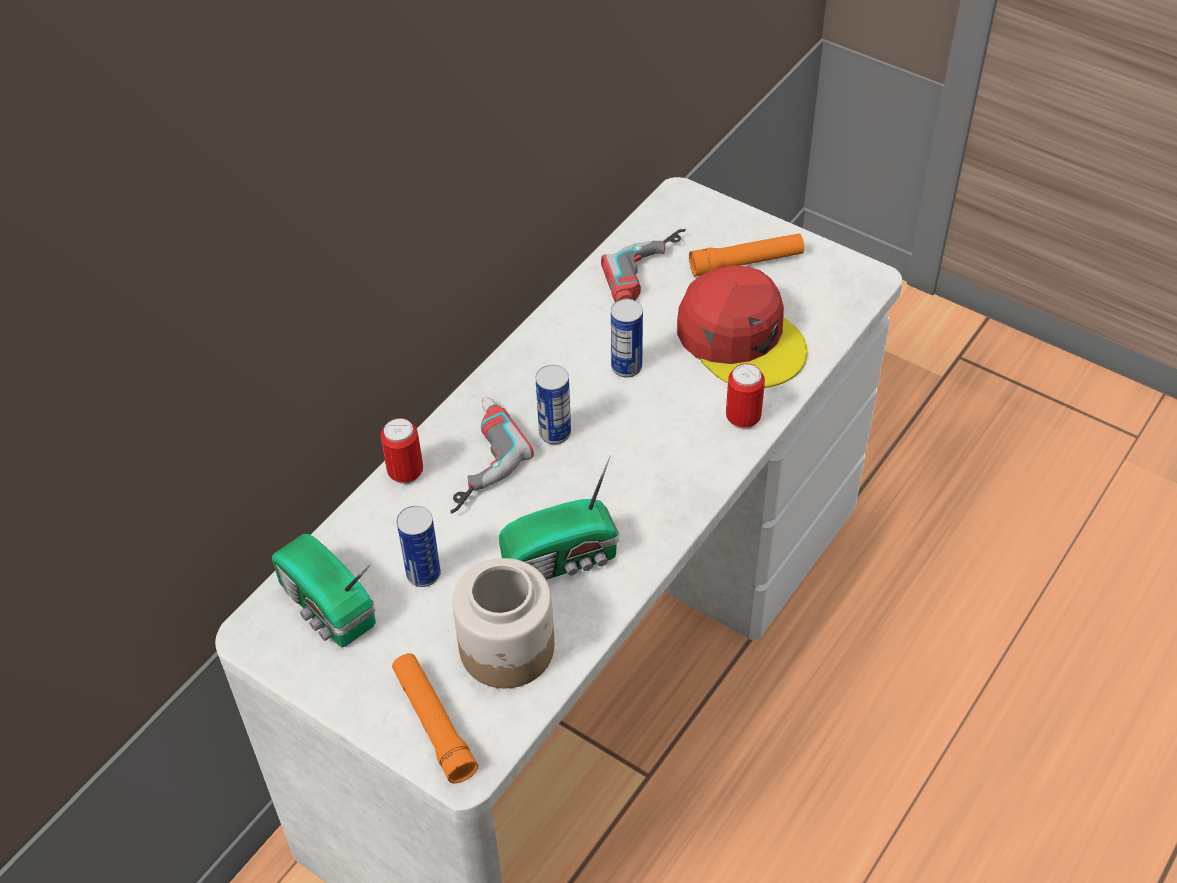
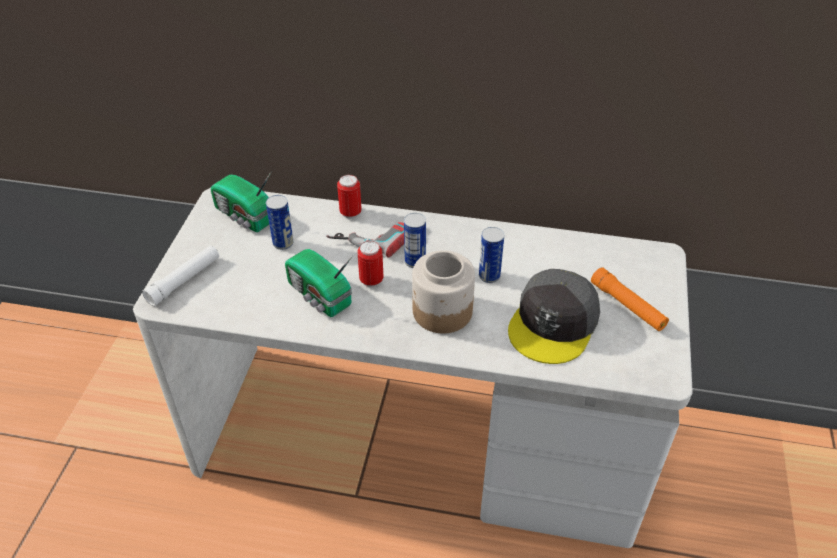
camera: 65 degrees right, 5 degrees down
(327, 608) = (244, 216): radio -> radio turned 75 degrees counterclockwise
(433, 723) = (184, 280): orange flashlight -> white flashlight
(507, 649) = (245, 293): jar -> jar (442, 312)
(653, 279) = (576, 265): power drill -> none
(741, 338) = (554, 324): red cap -> grey cap
(743, 419) = (481, 345): can -> can (371, 280)

